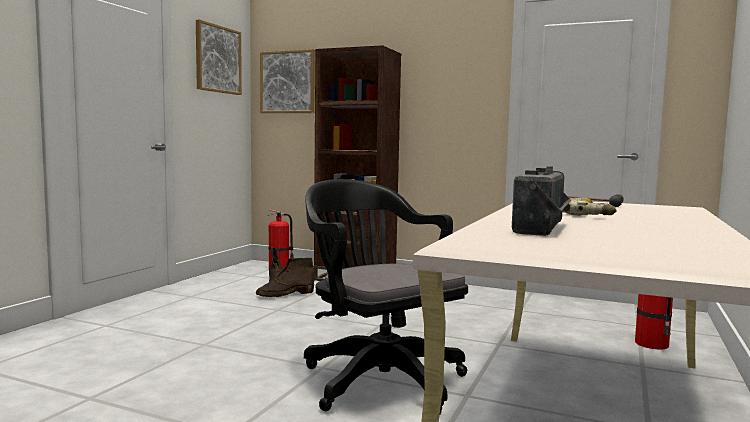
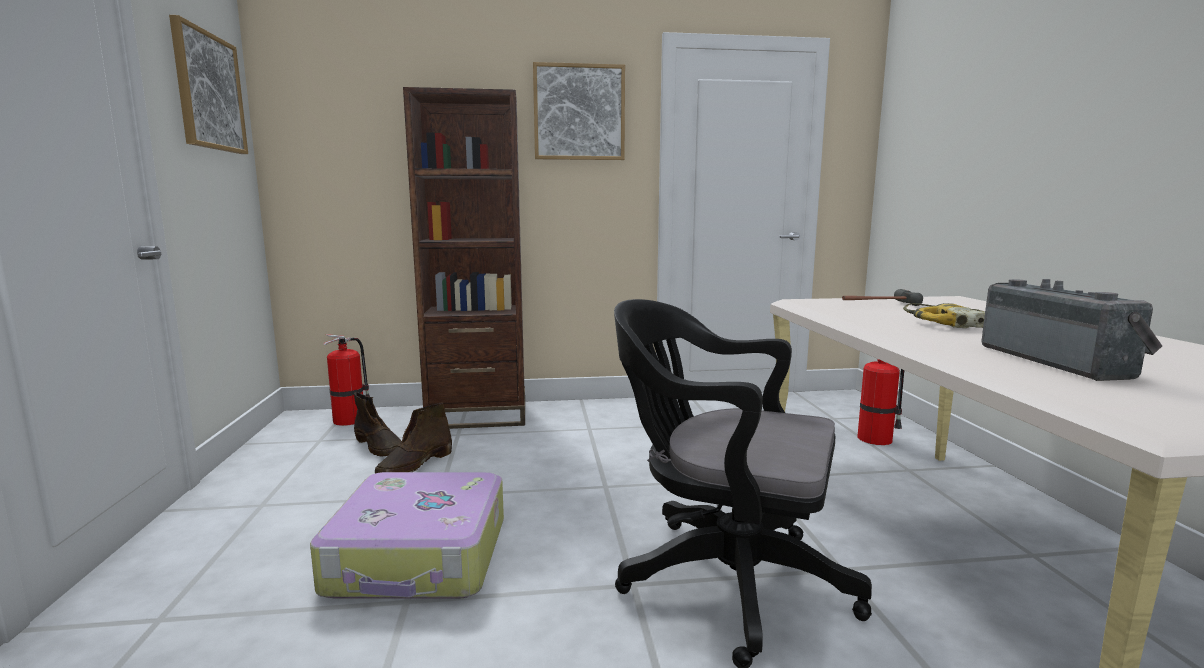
camera: 30 degrees left, 5 degrees up
(232, 331) = (420, 557): none -> suitcase
(288, 82) = (326, 136): picture -> picture (579, 112)

